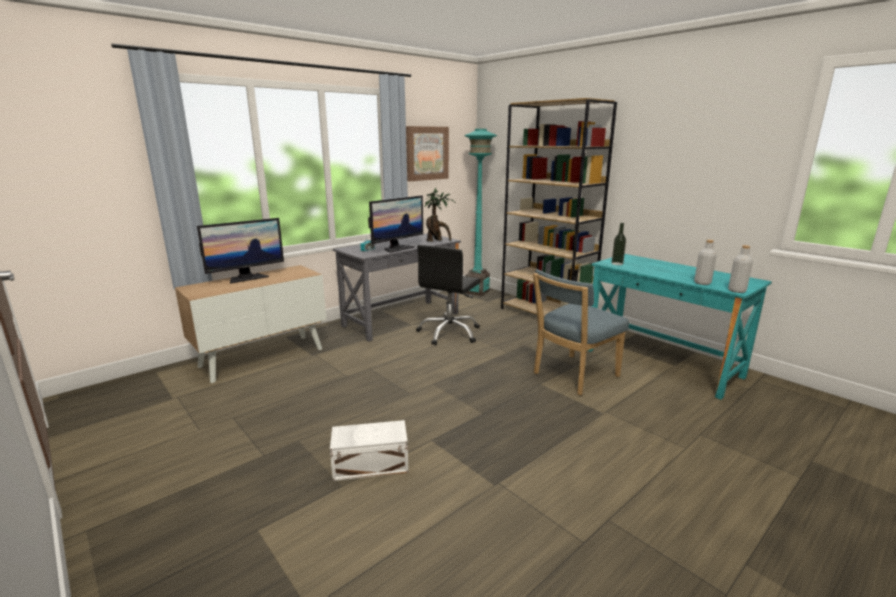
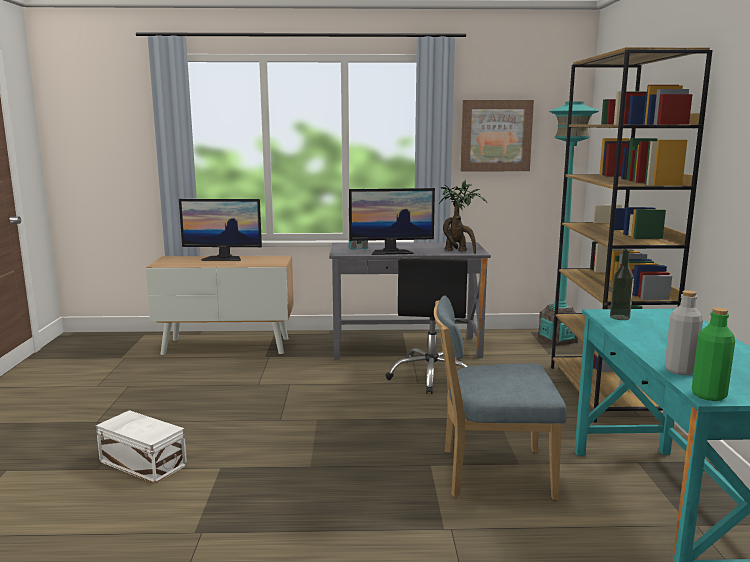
camera: 40 degrees right, 5 degrees down
(449, 333) = (431, 376): black office chair -> black office chair turned 60 degrees counterclockwise
(737, 290) = (708, 395): grey bottle -> green bottle

